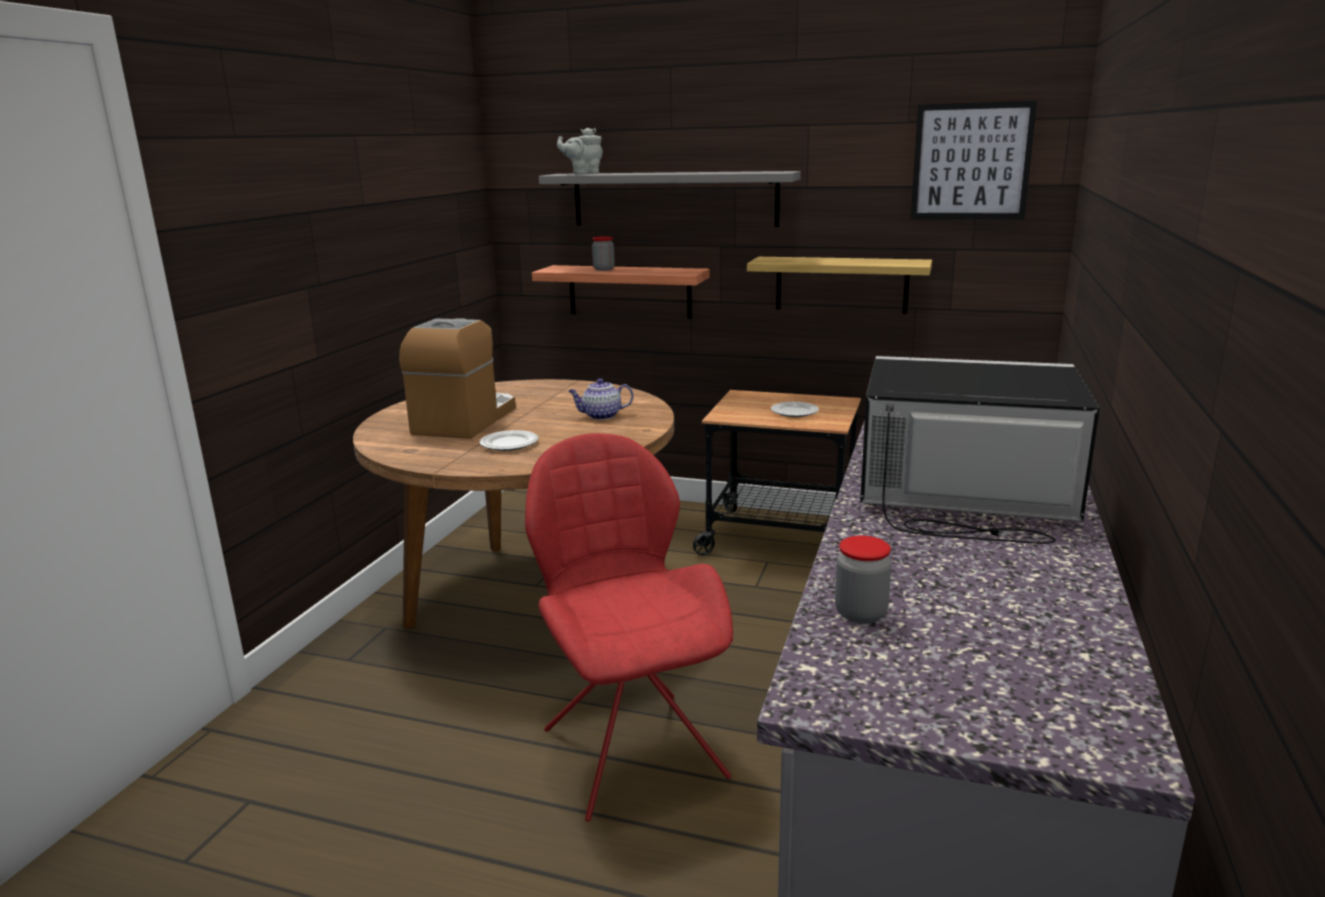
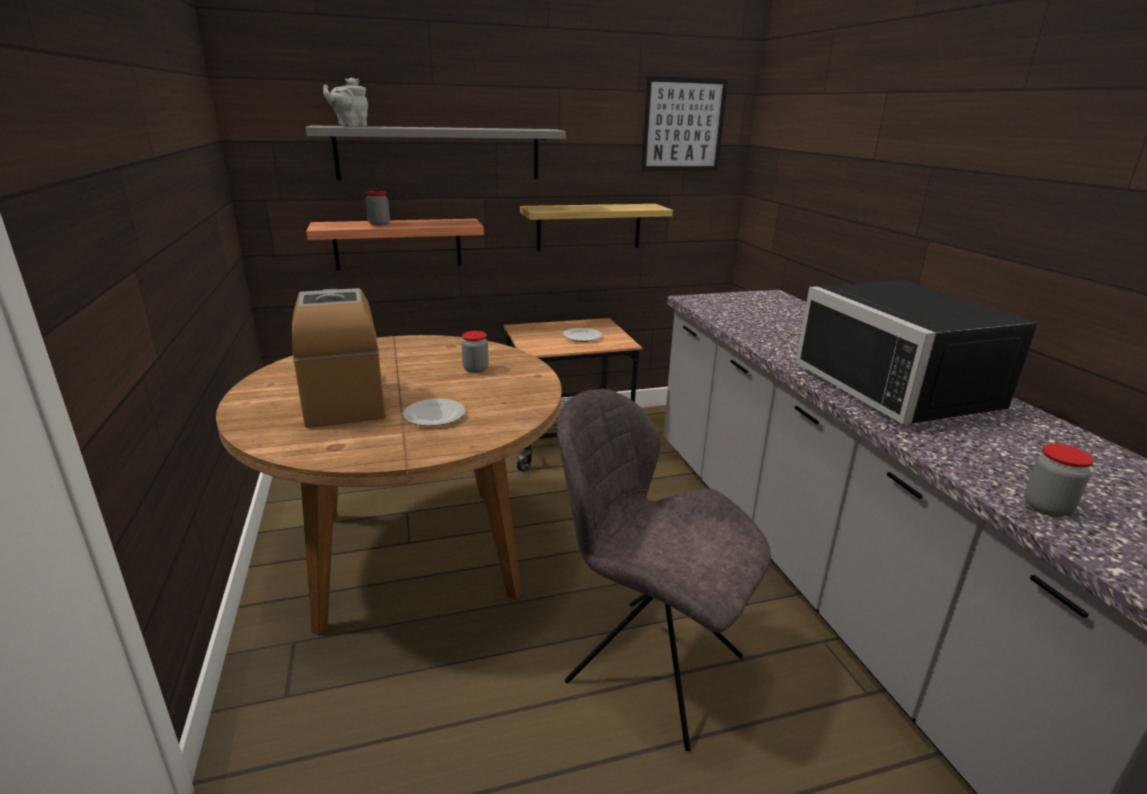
camera: 35 degrees left, 5 degrees up
(601, 416) = (475, 369): teapot -> jar
(631, 748) = (649, 665): red chair -> grey chair
(963, 495) = (904, 388): black microwave -> black microwave turned 90 degrees counterclockwise

